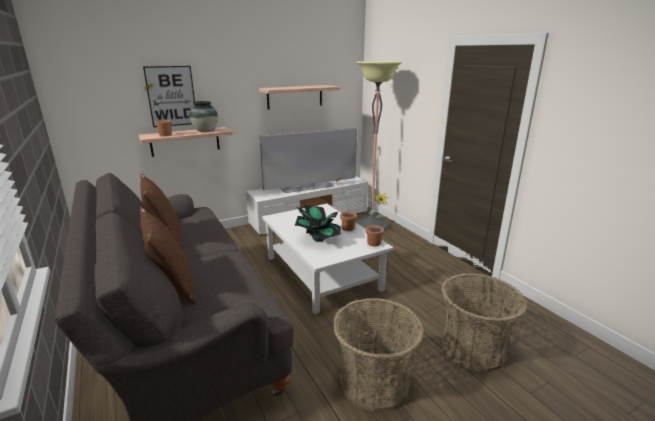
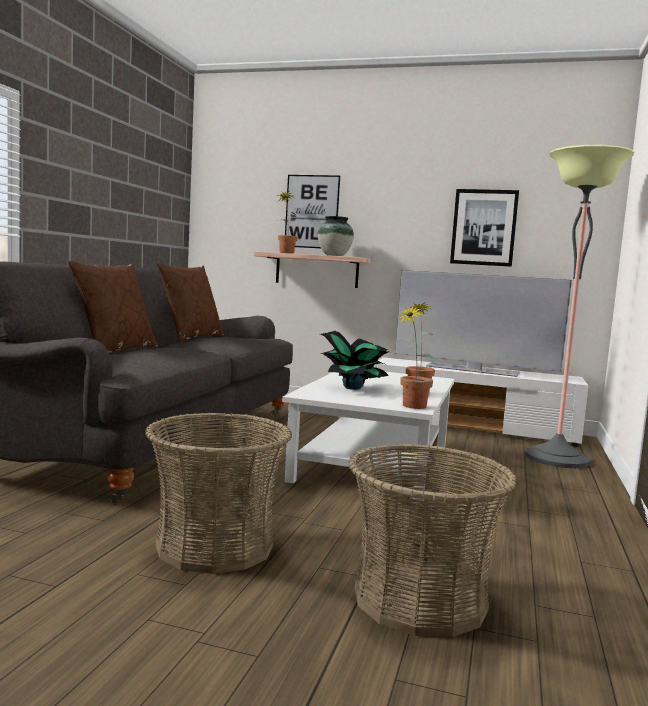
camera: 45 degrees right, 15 degrees down
(295, 97) = (484, 227): shelf -> picture

